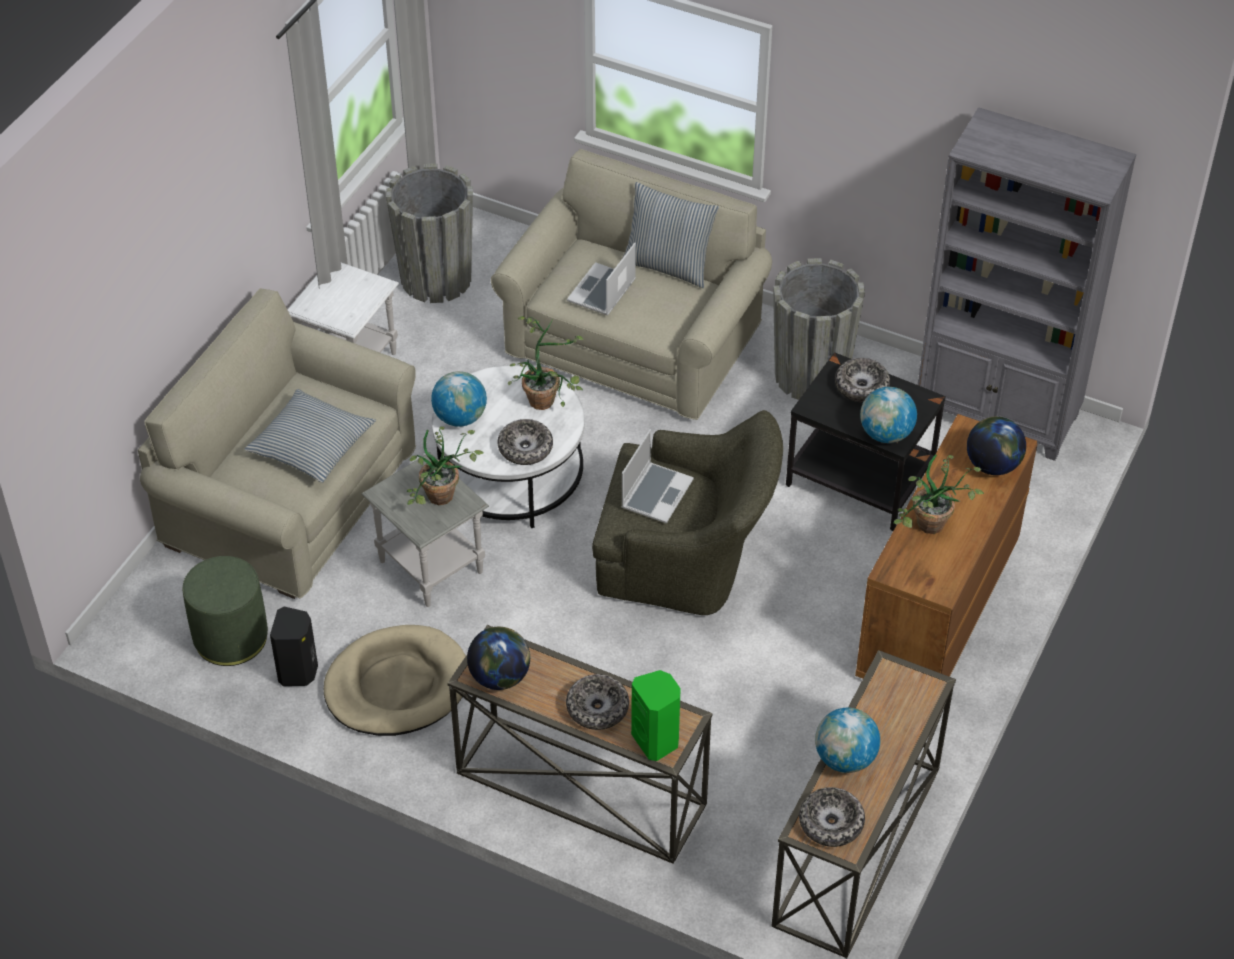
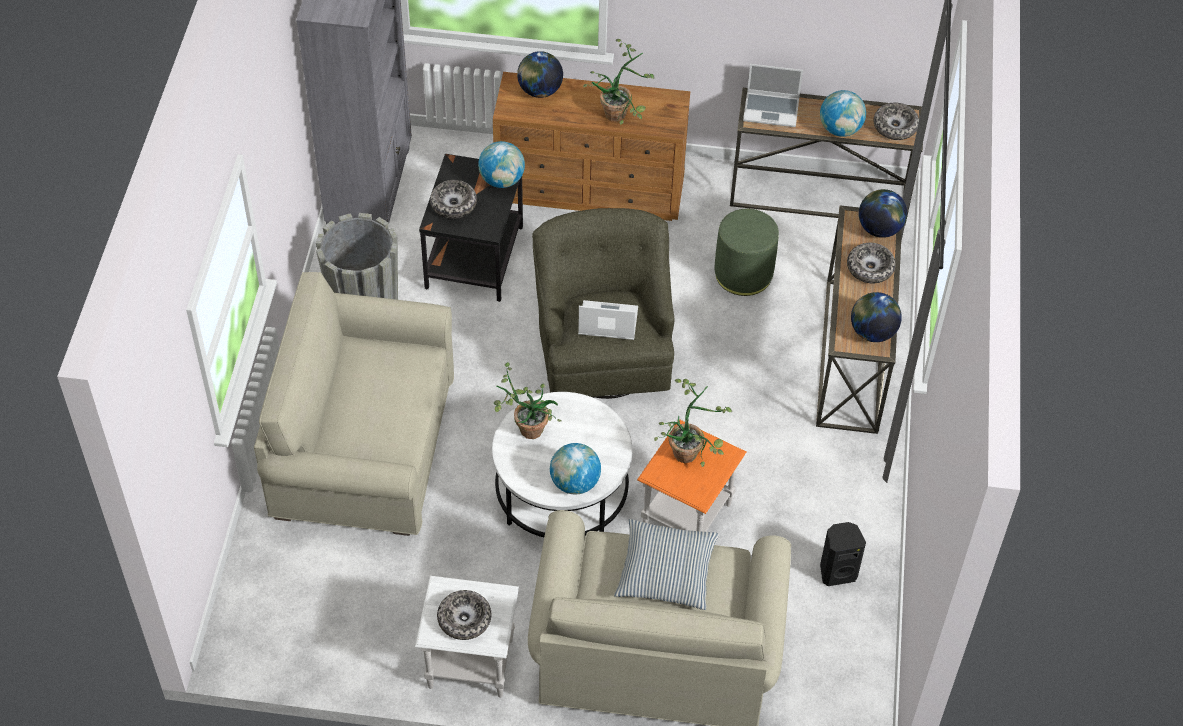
camera: 110 degrees left, 5 degrees up
(231, 637) = (826, 635): green ottoman -> green ottoman (743, 273)
(397, 685) = (817, 499): beige dog bed -> none
(432, 567) = (687, 515): grey side table -> orange side table
(436, 279) = (324, 632): grey planter -> none
(525, 448) = (591, 425): bowl -> bowl (464, 619)
(602, 292) = (388, 412): laptop -> laptop (772, 110)
(657, 740) = (879, 228): green speaker -> globe
(668, 266) = (335, 374): pillow -> none

